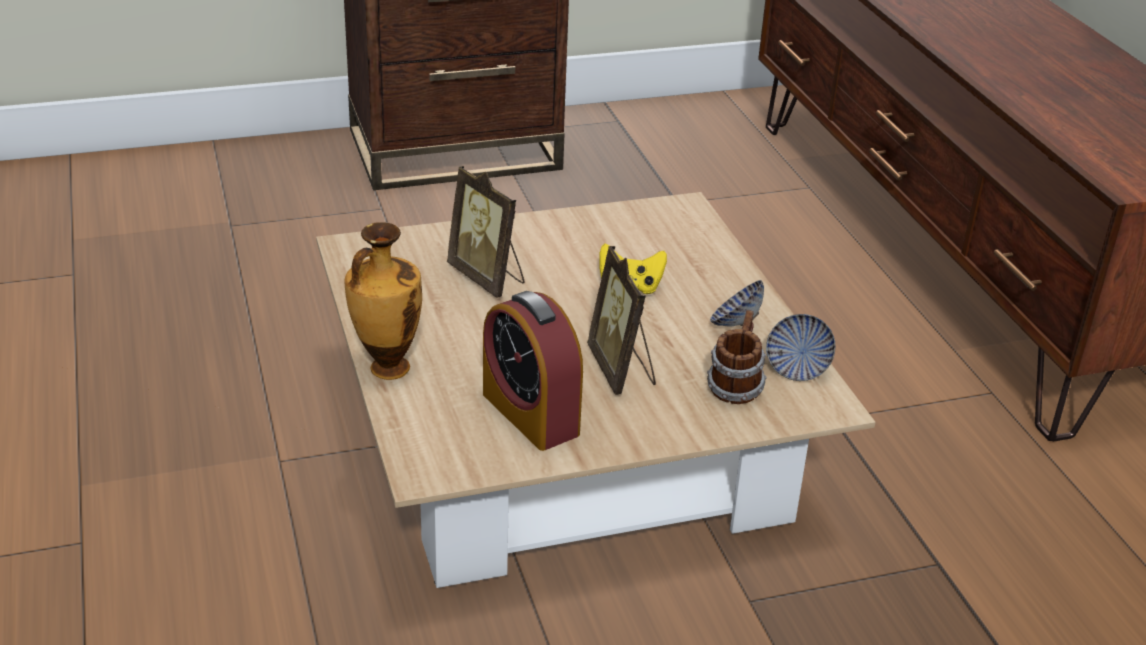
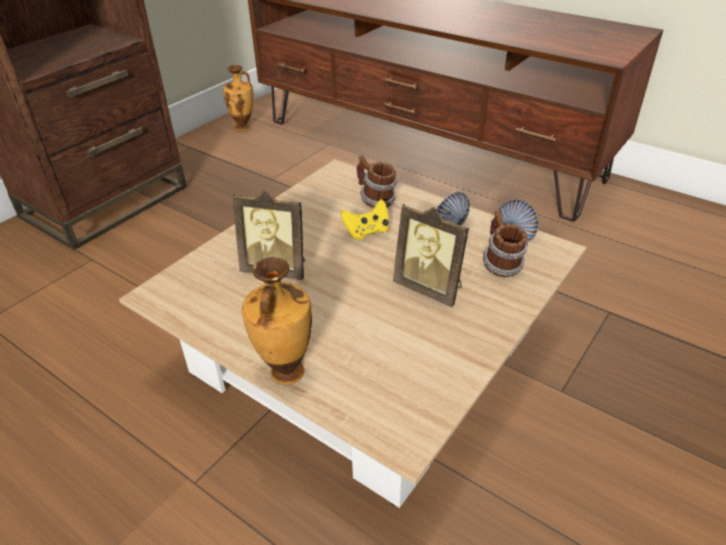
camera: 35 degrees left, 5 degrees up
(530, 414) = (417, 350): alarm clock -> none
(685, 258) = (375, 201): none -> mug
(716, 119) = (243, 127): none -> vase

